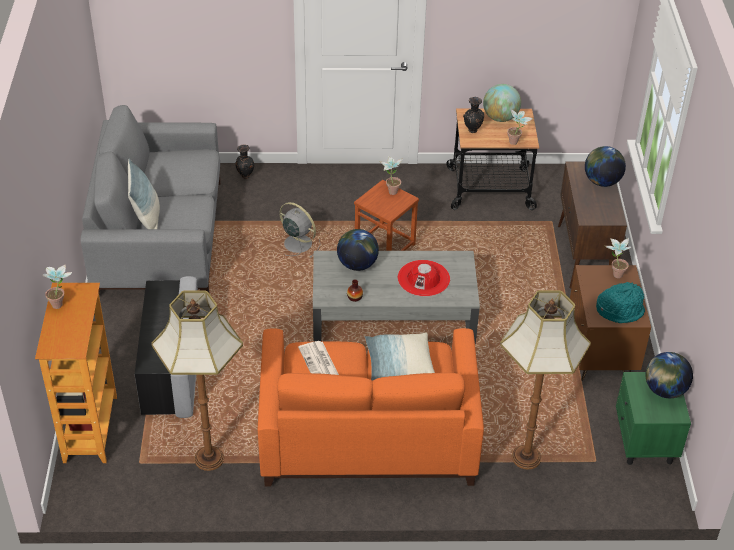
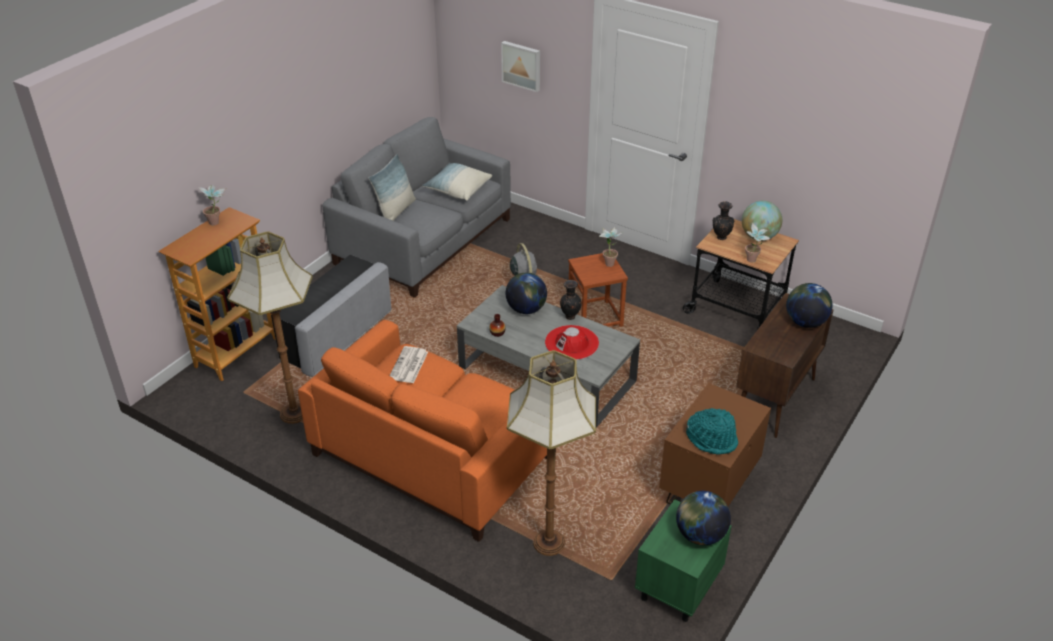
camera: 35 degrees right, 5 degrees down
(208, 23) = (522, 65): none -> picture
(245, 176) = (532, 222): black vase -> black vase (569, 316)
(399, 367) = (470, 399): pillow -> pillow (458, 189)
(614, 273) = (740, 405): potted plant -> none

